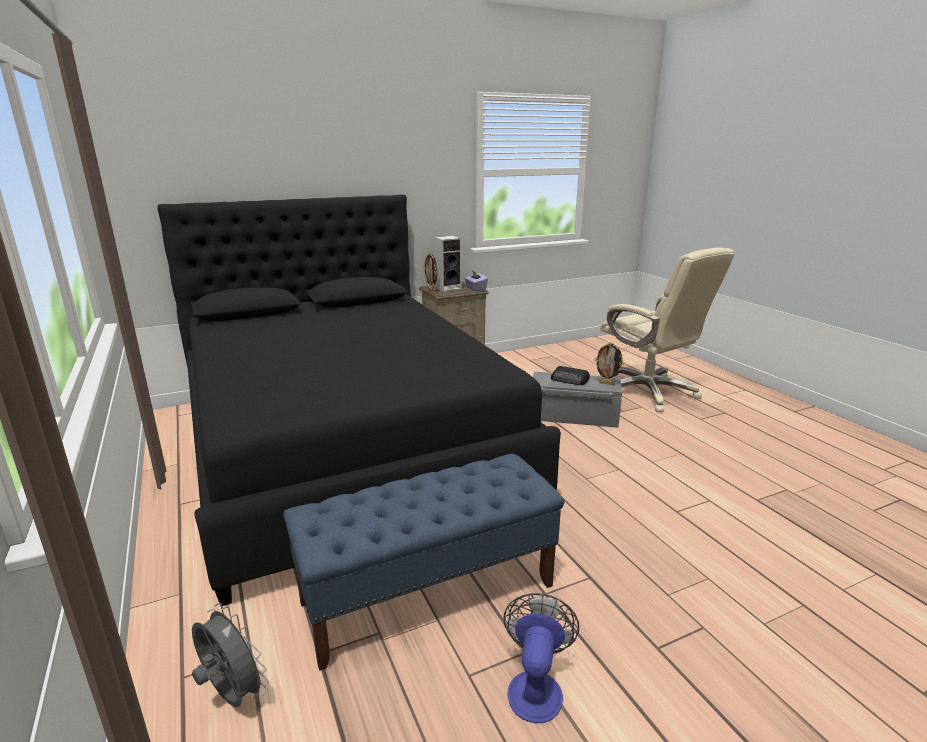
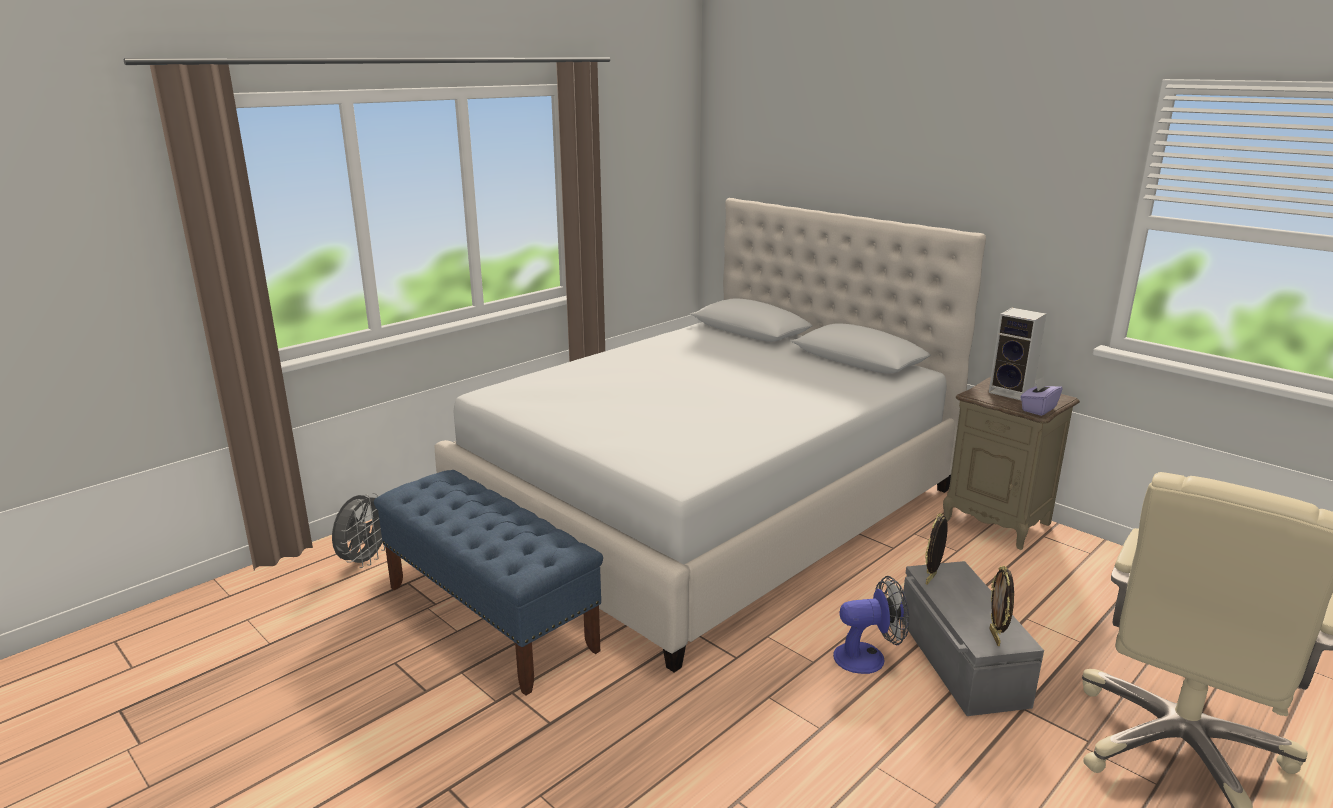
camera: 70 degrees right, 0 degrees up
(346, 447) = (708, 507): black bed -> white bed
(431, 290) = (980, 385): picture frame -> picture frame (932, 579)
(535, 686) = (386, 704): fan -> fan (868, 657)
(570, 379) = (969, 598): radio -> none

